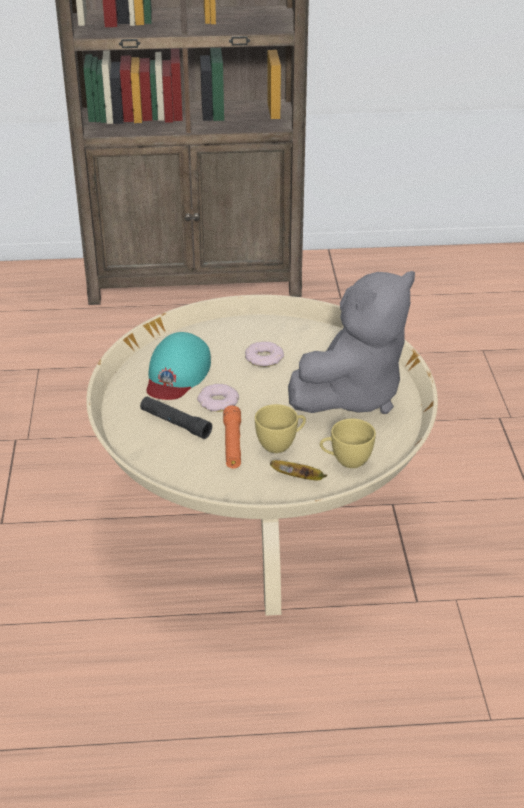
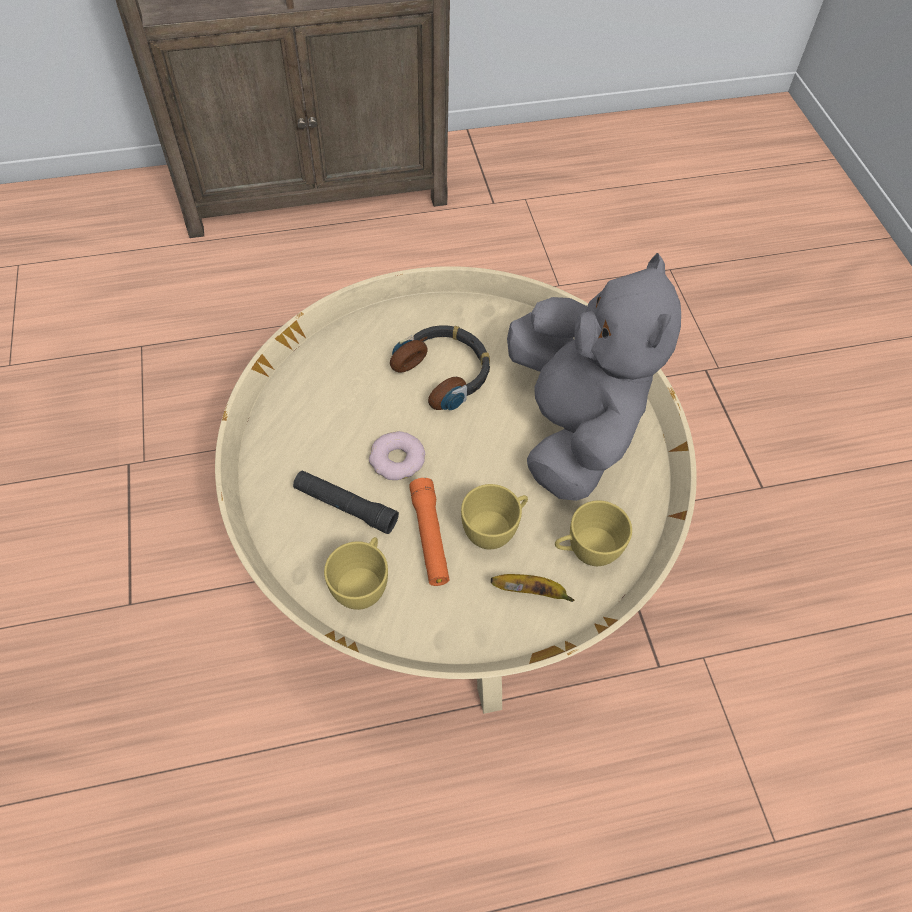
camera: 10 degrees left, 20 degrees up
(177, 374) = (333, 412): turquoise cap -> none
(179, 464) = (363, 585): none -> yellow cup
(264, 358) = (444, 372): donut -> headphones
(352, 394) = (572, 427): grey plush toy -> grey plush toy turned 45 degrees counterclockwise

